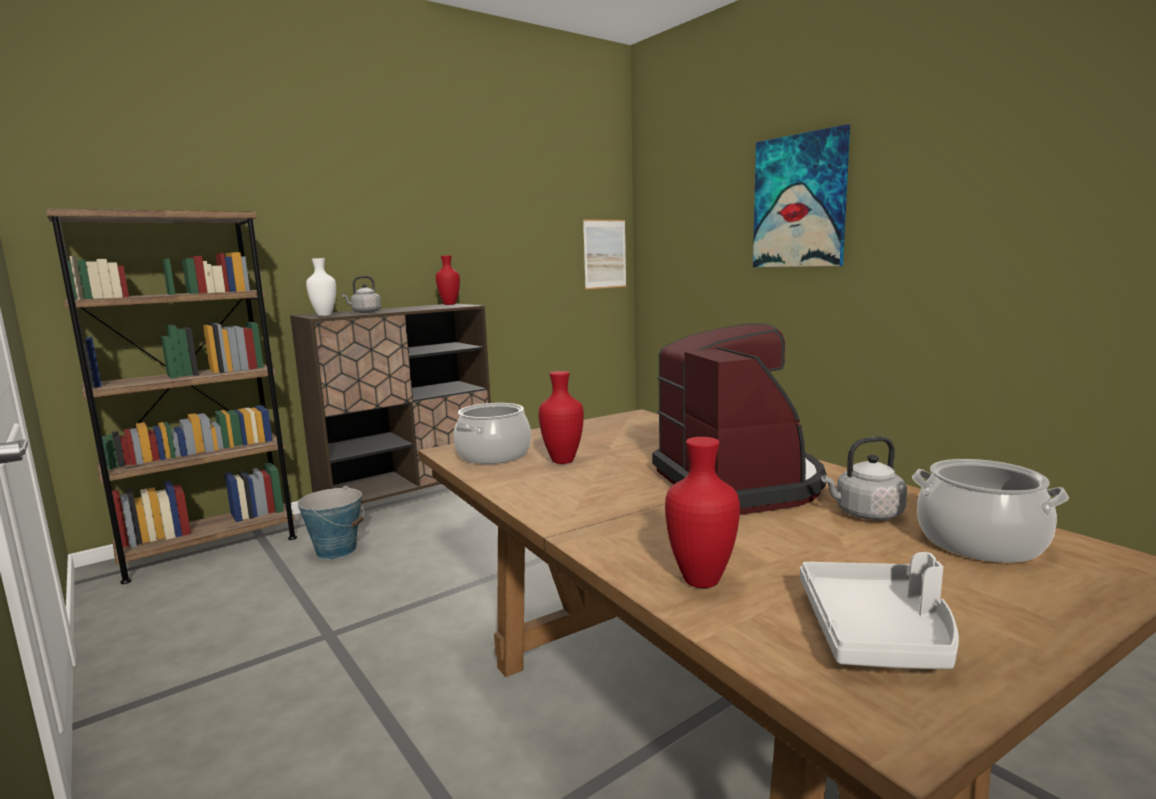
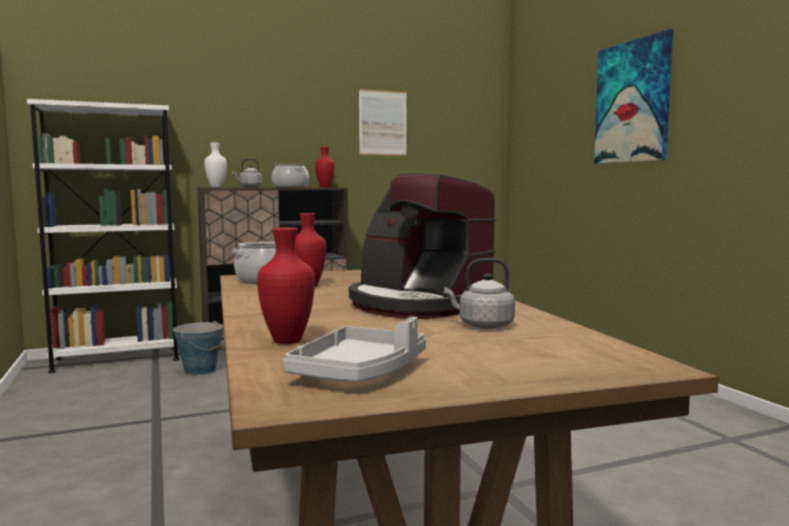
camera: 15 degrees right, 5 degrees down
(210, 548) = (117, 359): brown bookcase -> white bookcase
(605, 254) = (477, 154): picture -> picture (382, 123)
(739, 483) = (417, 305): coffee machine -> coffee machine turned 135 degrees clockwise
(980, 542) = (545, 345): cooking pot -> cooking pot (290, 187)

